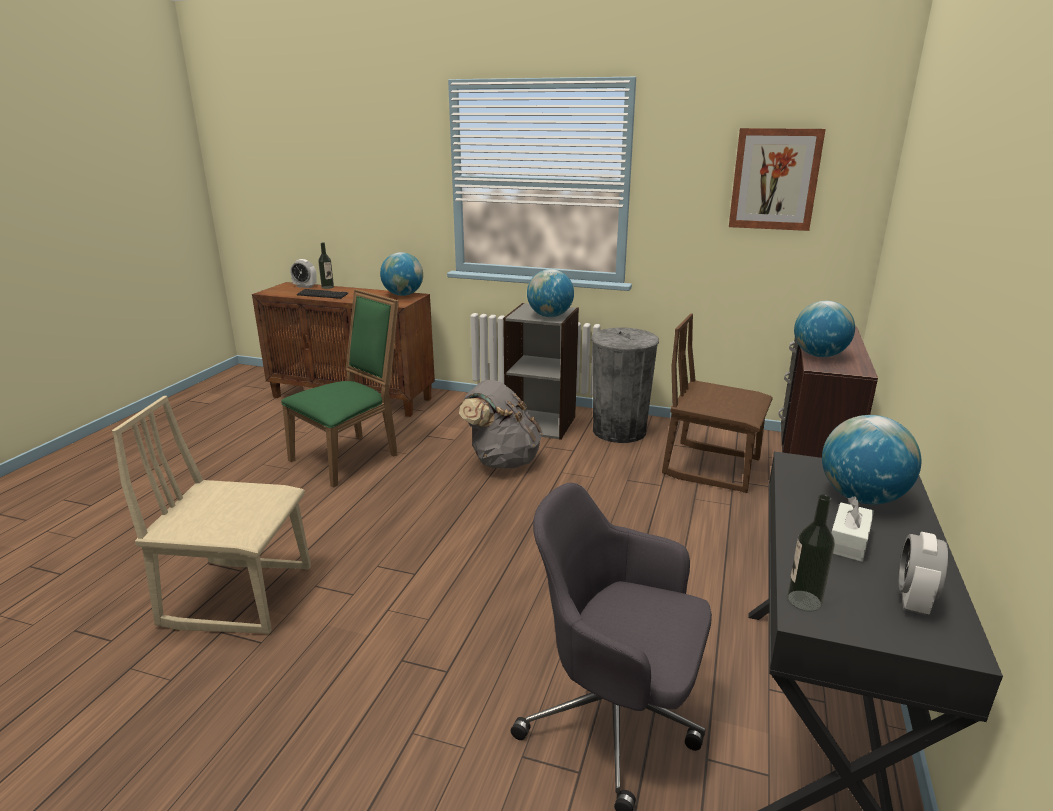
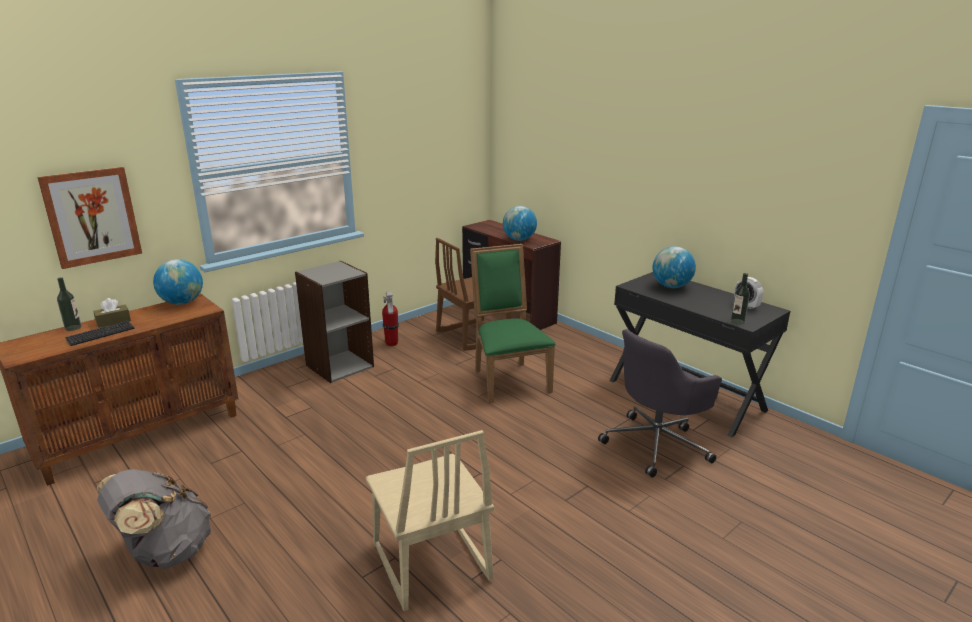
camera: 60 degrees left, 0 degrees up
(239, 595) = (430, 563): beige chair -> beige chair turned 60 degrees counterclockwise
(305, 286) = (42, 337): alarm clock -> none
(348, 291) = (113, 321): none -> brown tissue box
(350, 457) = (269, 463): green chair -> green chair (508, 379)
(502, 461) = (373, 397): grey backpack -> grey backpack (164, 552)
(550, 316) = (344, 272): globe -> none
(619, 431) = (391, 344): grey trash can -> fire extinguisher
(774, 179) = (435, 136): picture -> picture (92, 216)
(848, 542) = (702, 301): white tissue box -> none

